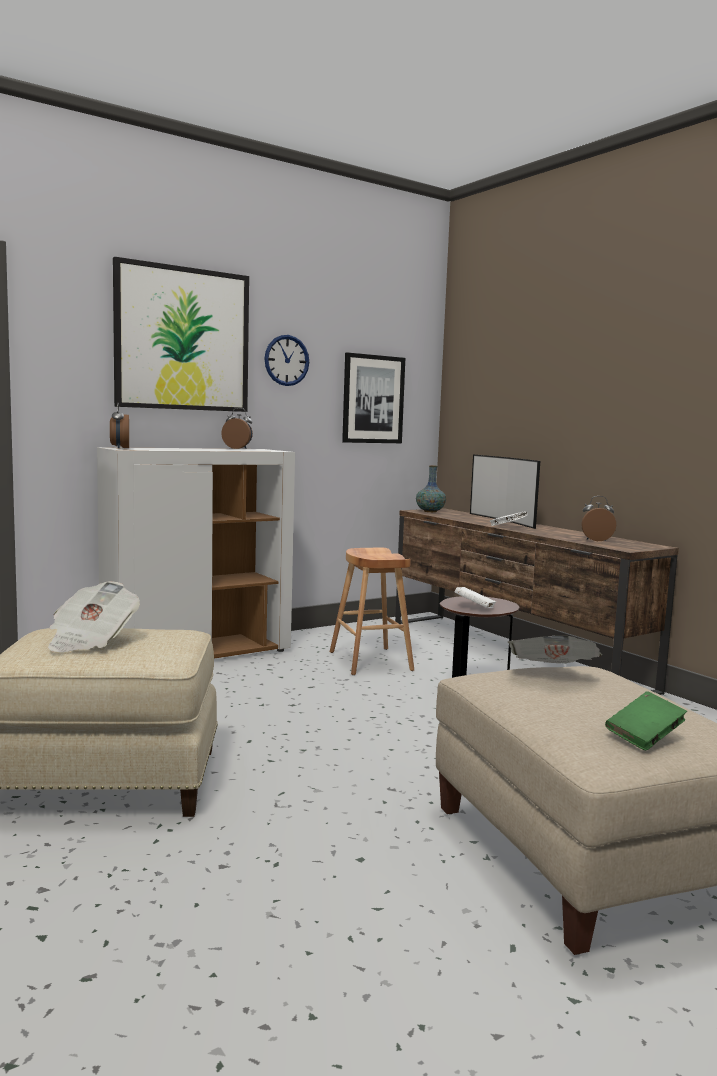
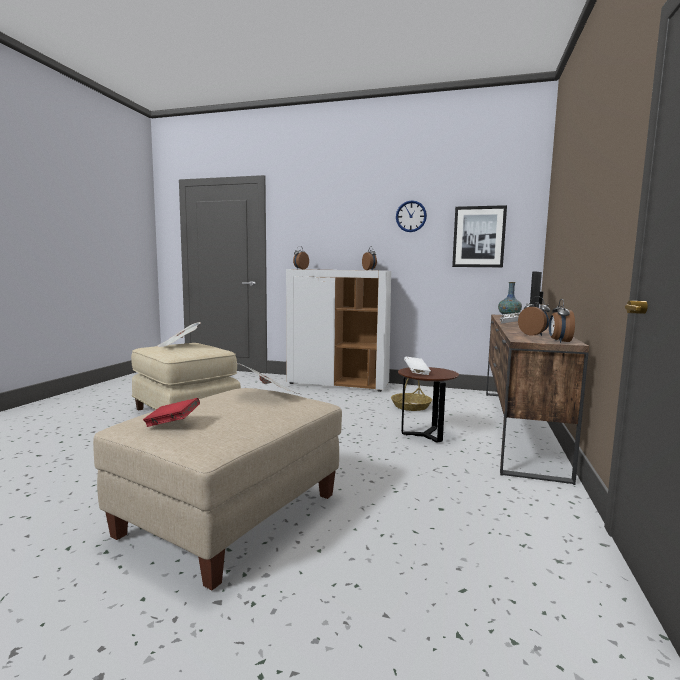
camera: 50 degrees right, 0 degrees up
(182, 339) = (346, 210): picture -> none
(370, 661) = (411, 406): brown stool -> basket
(644, 737) = (172, 424): green book -> red book
(648, 546) = (559, 341): none -> alarm clock

